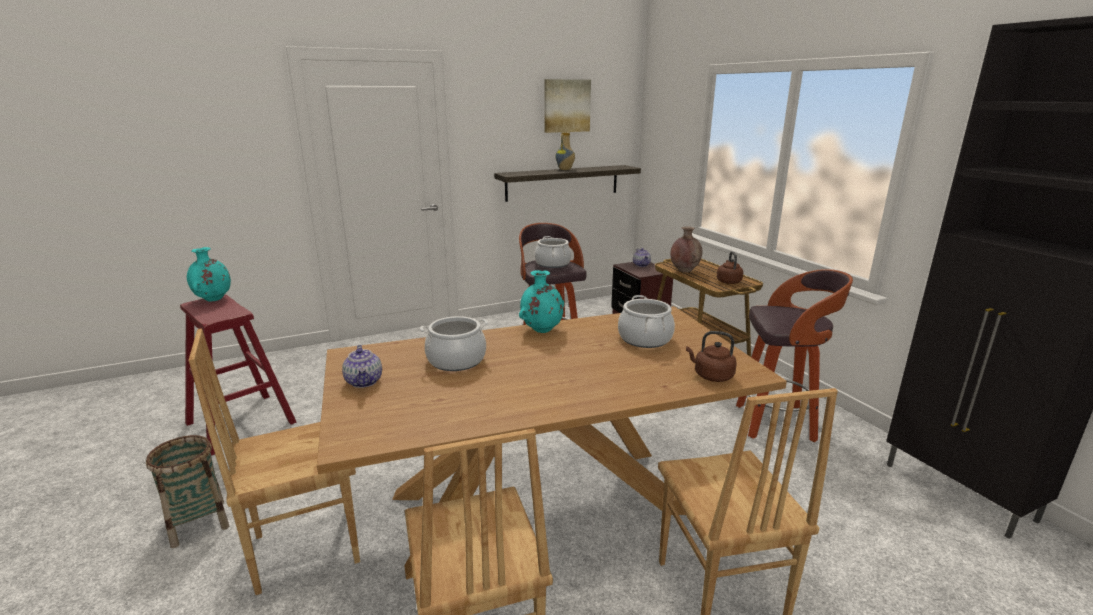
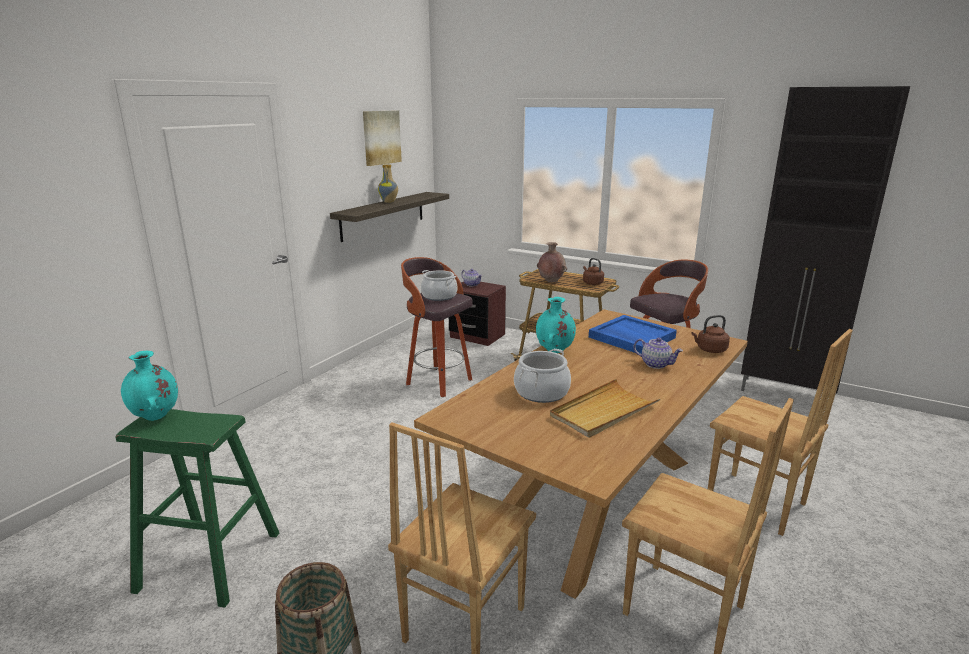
camera: 35 degrees left, 0 degrees up
(241, 423) = (210, 561): red stool -> green stool
(364, 382) = (508, 432): teapot -> teapot (656, 364)
(472, 394) = (603, 411): none -> beige tray
(644, 339) = (631, 337): cooking pot -> blue tray

